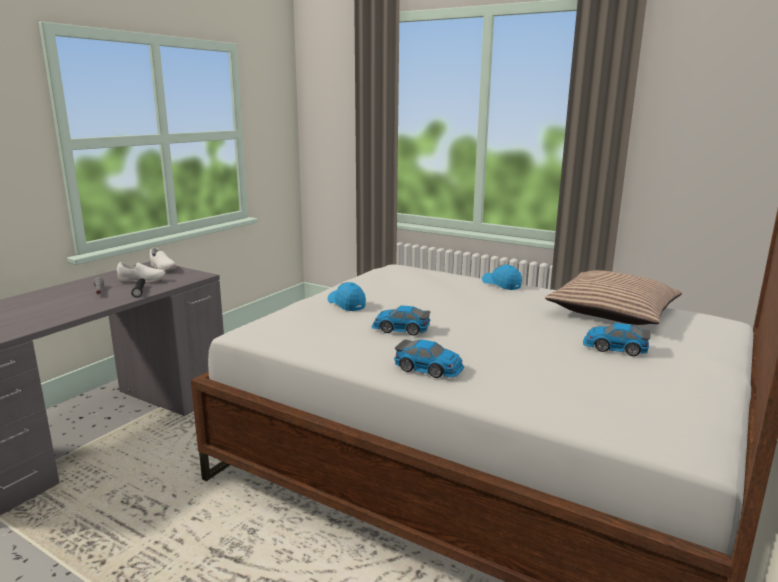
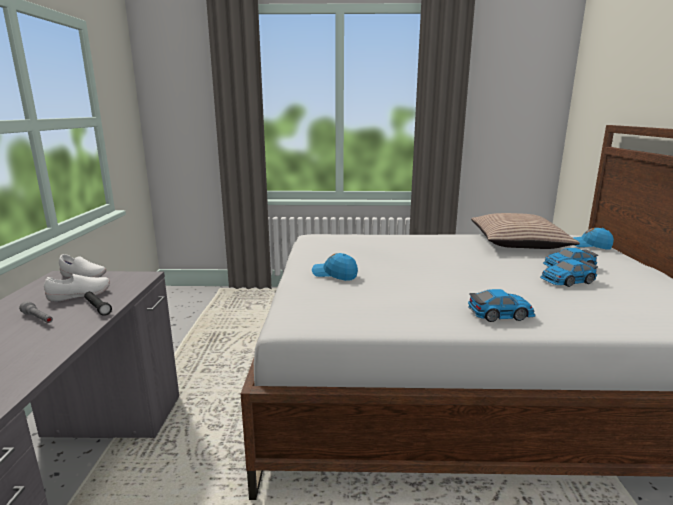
camera: 30 degrees left, 0 degrees up
(400, 328) = (417, 286): toy car -> toy car (567, 281)
(501, 284) = (417, 236): blue cap -> blue cap (590, 246)

